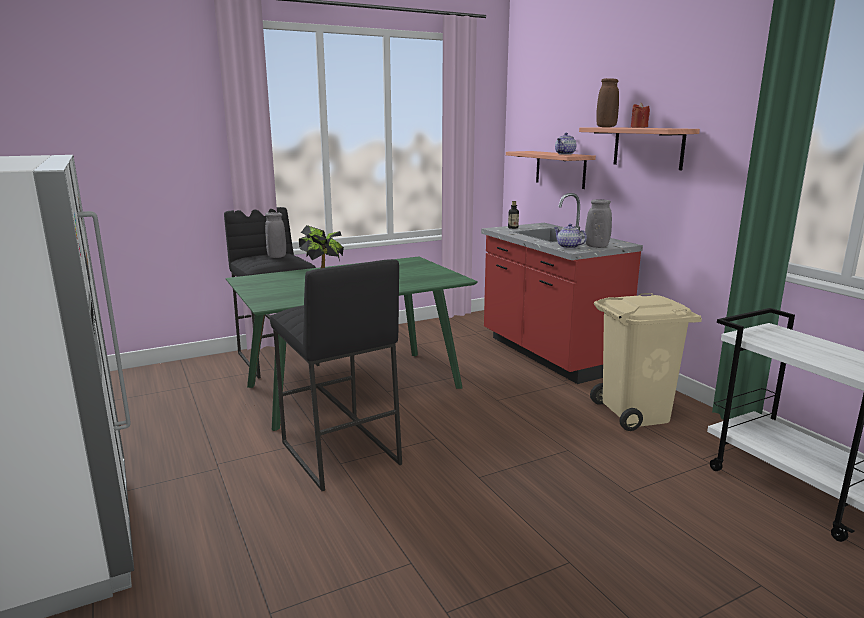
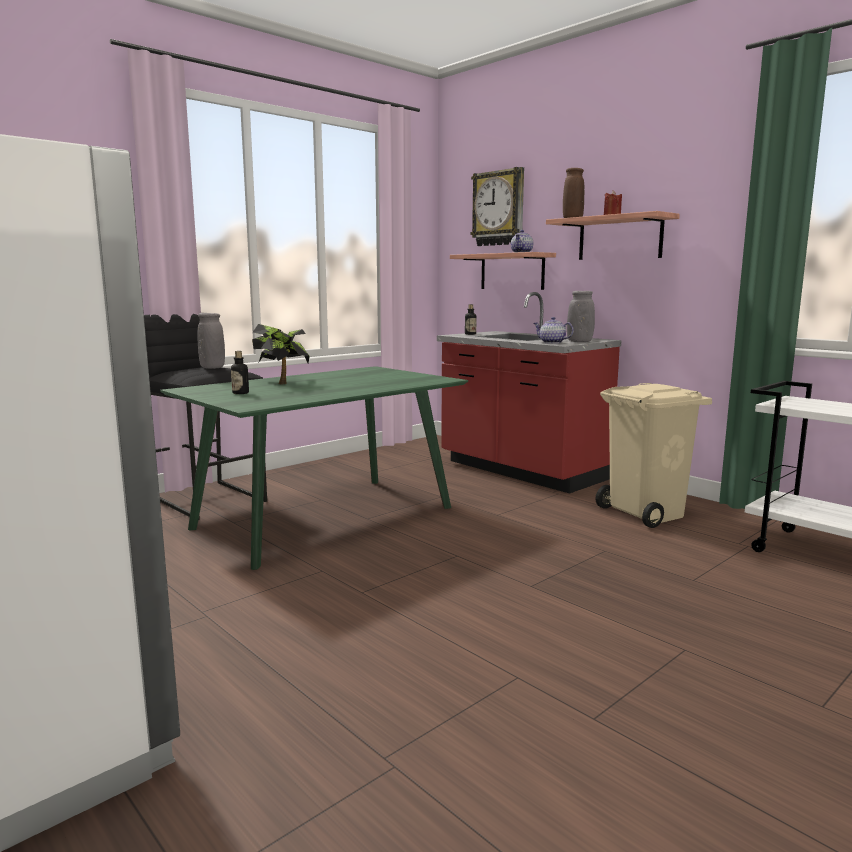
camera: 15 degrees left, 5 degrees down
(278, 287) = (240, 393): none -> bottle
(338, 453) = (353, 583): black stool -> none
(552, 109) = (499, 208): none -> wall clock

